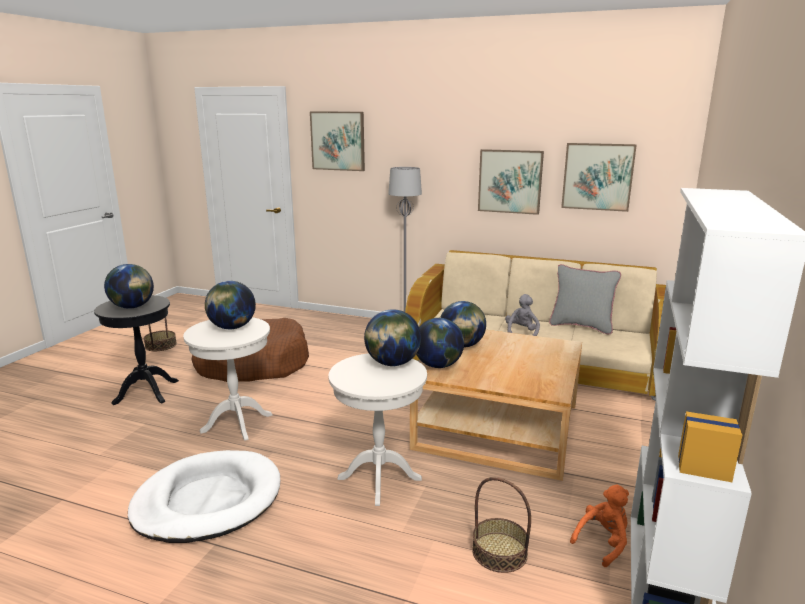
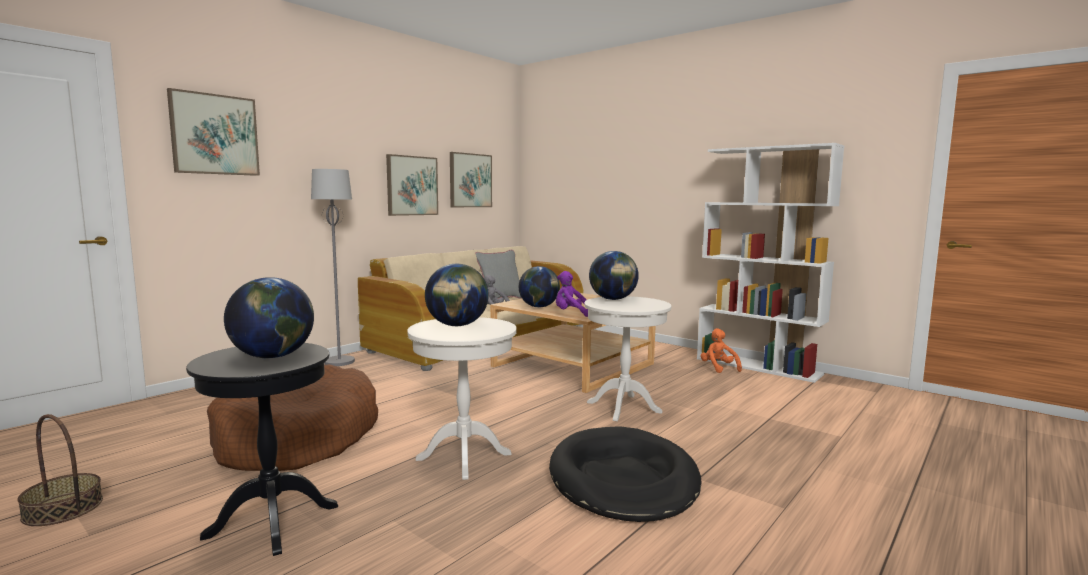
camera: 70 degrees left, 10 degrees down
(208, 500) = (623, 479): white dog bed -> black dog bed
(438, 365) = (572, 314): globe -> purple plush toy
(499, 552) = (723, 389): basket -> none

